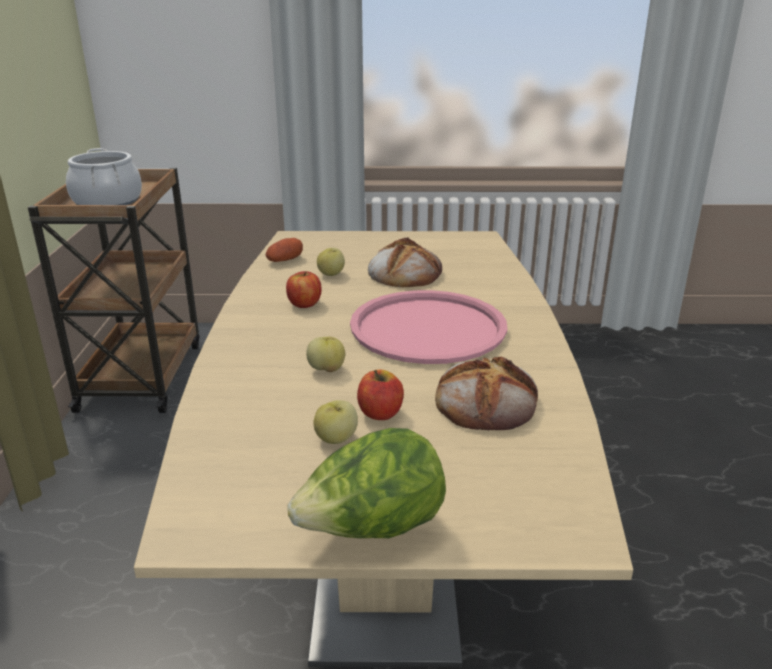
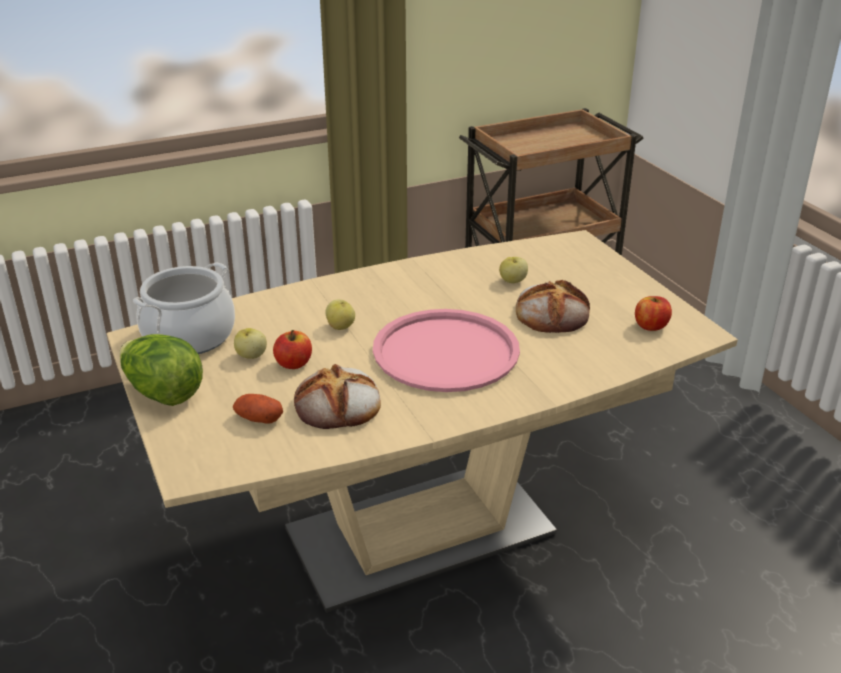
camera: 65 degrees right, 5 degrees up
(107, 201) = (540, 144): cooking pot -> cooking pot (189, 336)
(285, 260) = (520, 253): potato -> potato (258, 419)
(304, 304) = (441, 287): apple -> apple (650, 326)

